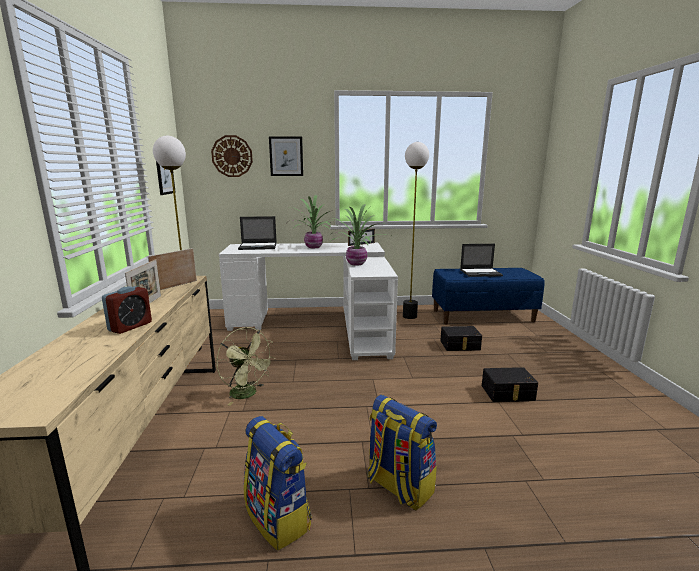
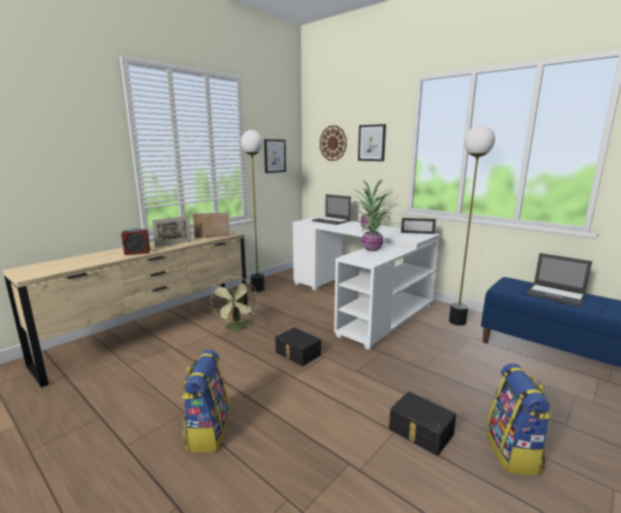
camera: 45 degrees right, 0 degrees up
(279, 518) = (135, 402): backpack -> backpack (513, 452)
(460, 345) = (458, 368): black storage box -> black storage box (297, 354)

